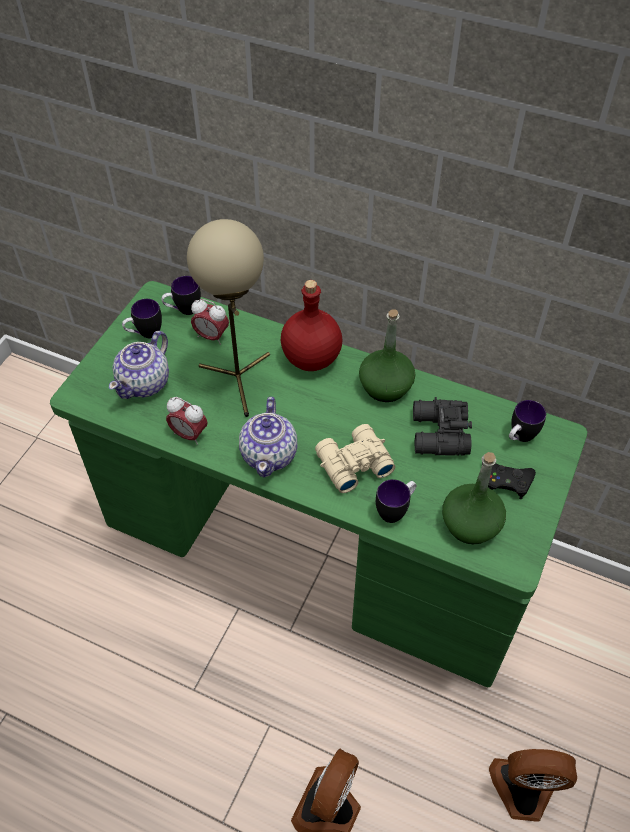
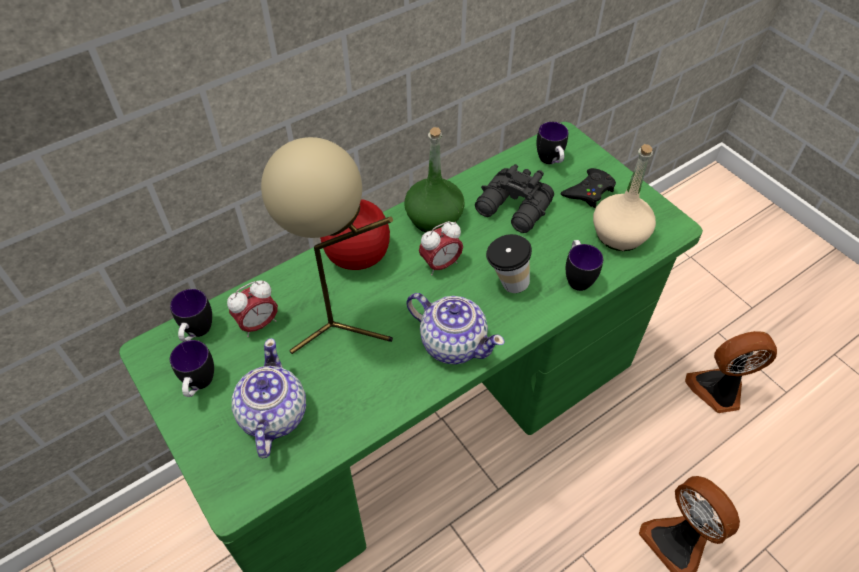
camera: 60 degrees left, 0 degrees up
(145, 383) = (272, 416): teapot -> teapot turned 150 degrees counterclockwise
(189, 435) = (378, 403): alarm clock -> alarm clock (440, 265)
(352, 463) = (506, 283): beige binoculars -> cup
(470, 524) = (619, 234): green bottle -> beige bottle
(523, 790) = (718, 391): fan -> fan turned 45 degrees clockwise

